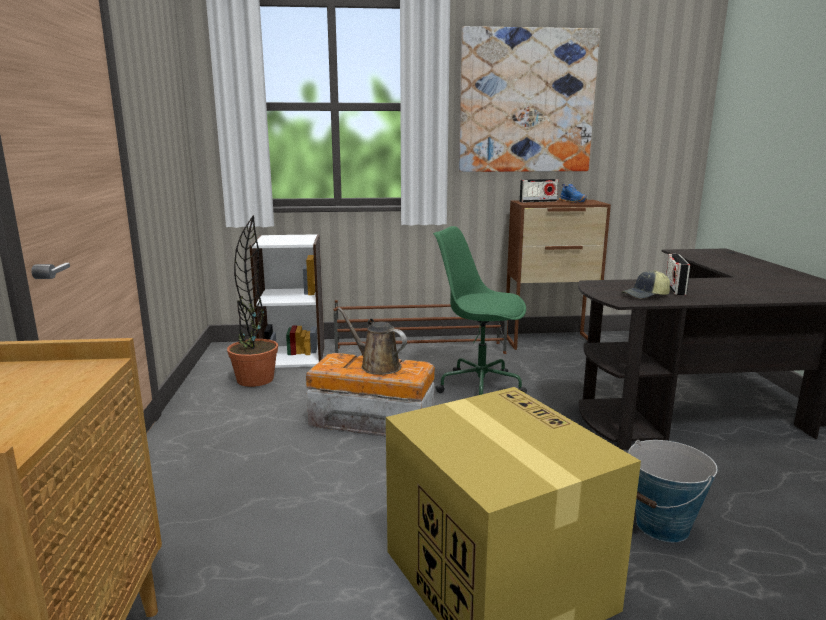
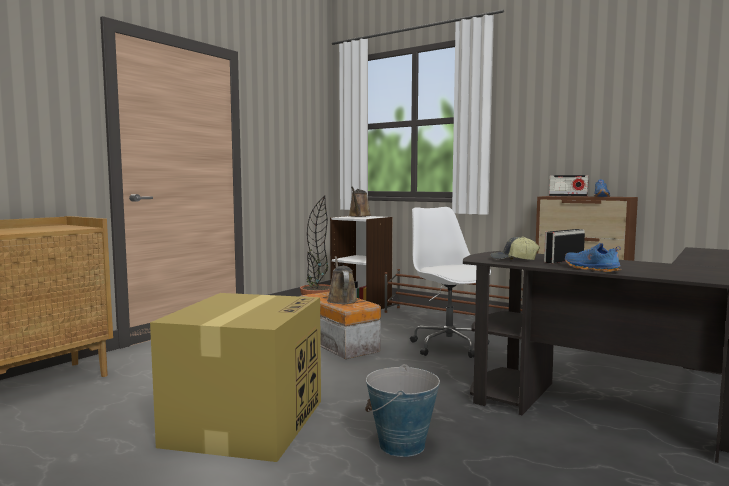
camera: 40 degrees right, 10 degrees down
(277, 238) = (359, 216): none -> brown watering can
(478, 387) = (447, 346): green office chair -> white office chair
(526, 102) = (567, 107): picture -> none
(732, 298) = (590, 269): none -> blue shoe

